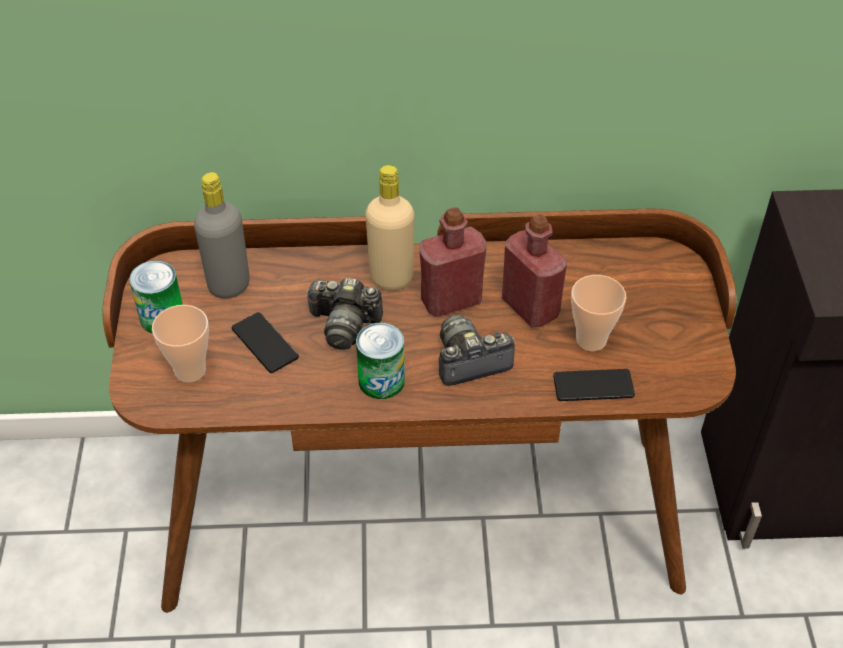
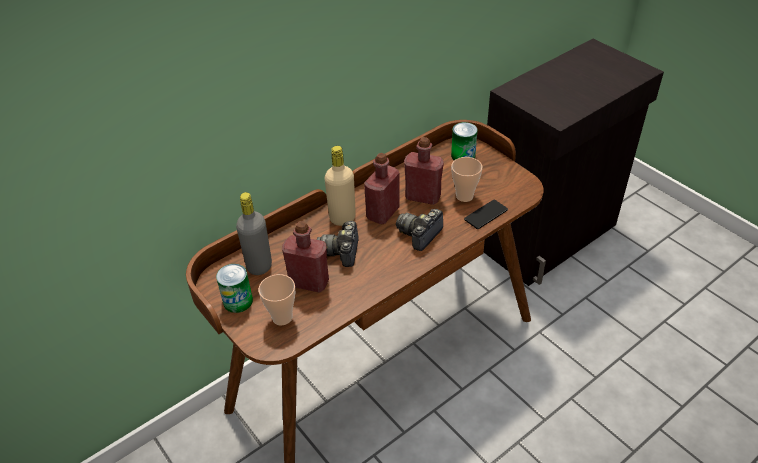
camera: 35 degrees left, 5 degrees down
(265, 343) = (309, 282): phone -> red bottle
(344, 324) = (341, 251): camera -> camera turned 120 degrees clockwise
(381, 380) = (387, 266): can -> can (463, 155)

